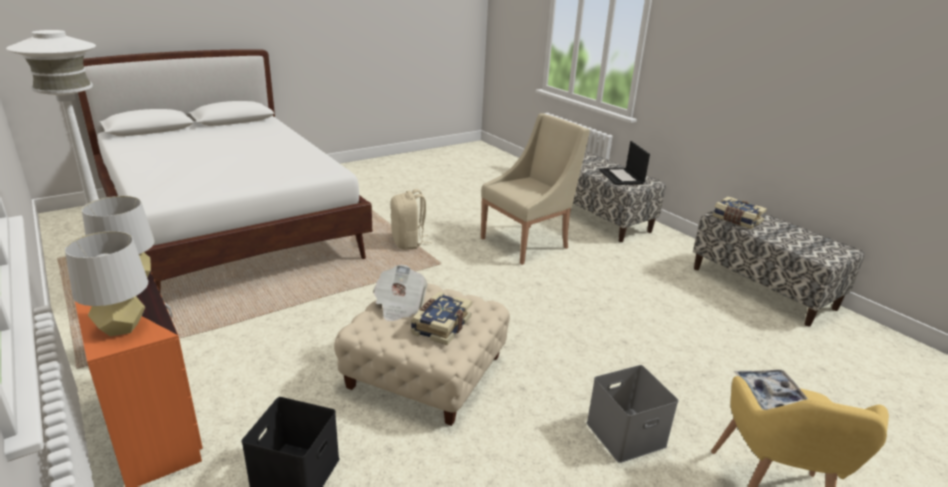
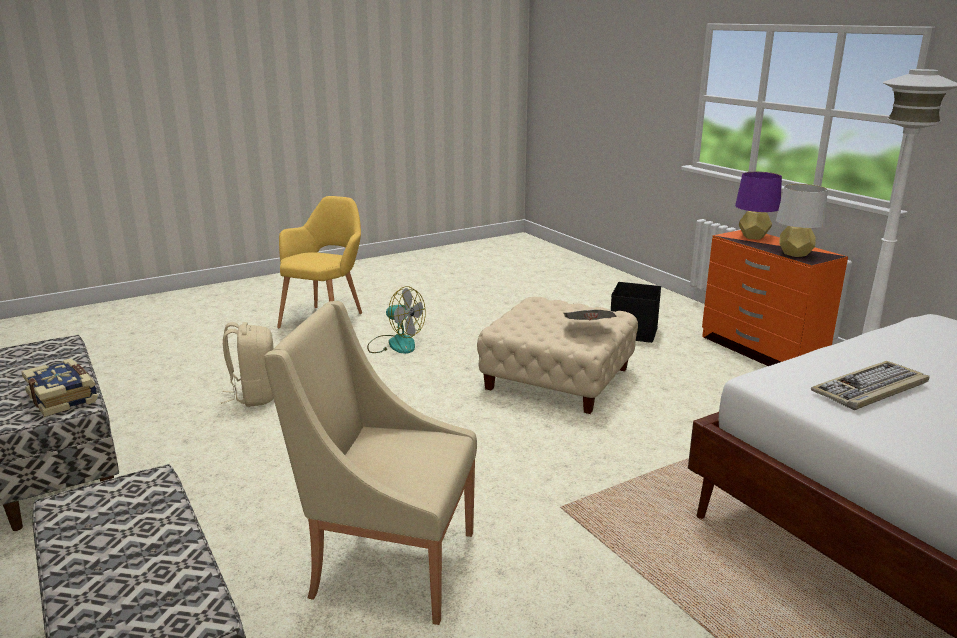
camera: 175 degrees left, 5 degrees down
(121, 327) = (753, 237): grey table lamp -> purple table lamp
(287, 165) = (870, 389): none -> keyboard
(408, 242) = (635, 561): beige backpack -> beige backpack (254, 396)
(440, 326) = (546, 316): book -> none
(527, 243) = (388, 564): beige armchair -> beige armchair turned 45 degrees clockwise
(622, 177) = (120, 518): laptop -> none
(625, 435) = (395, 344): grey storage box -> fan
(770, 396) = (321, 261): tray -> none

